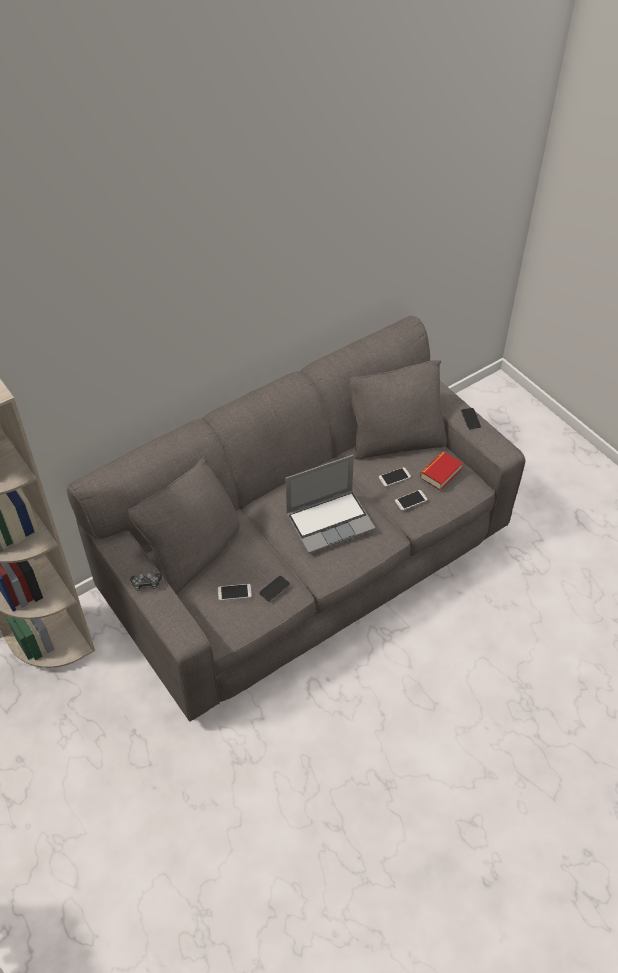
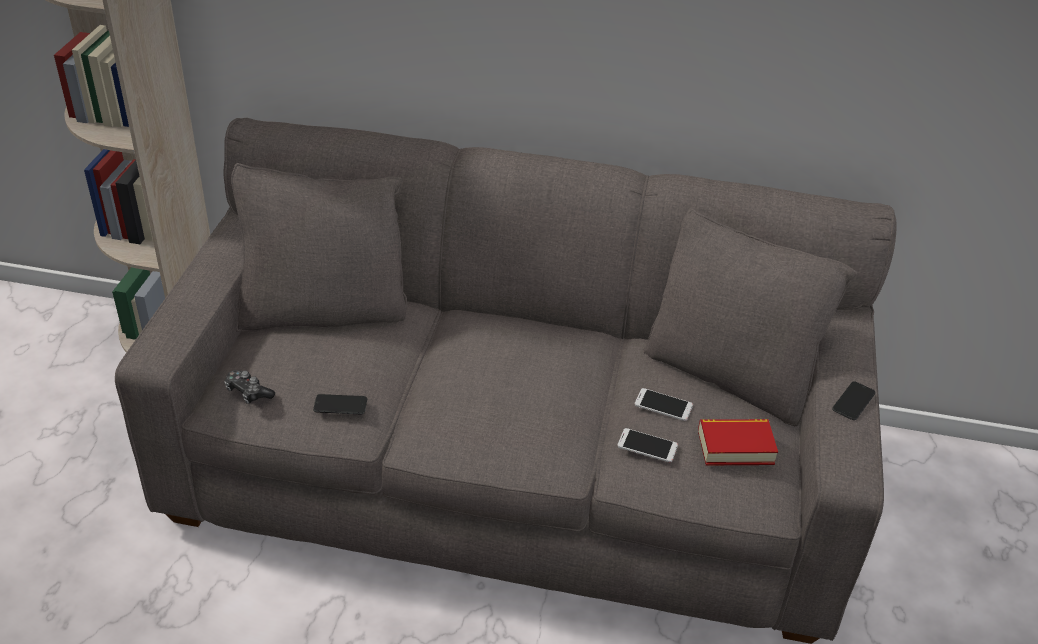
camera: 45 degrees right, 10 degrees down
(146, 584) = (203, 280): game controller -> game controller (248, 392)
(234, 592) = (294, 373): phone -> none
(330, 521) = (509, 389): laptop -> none

